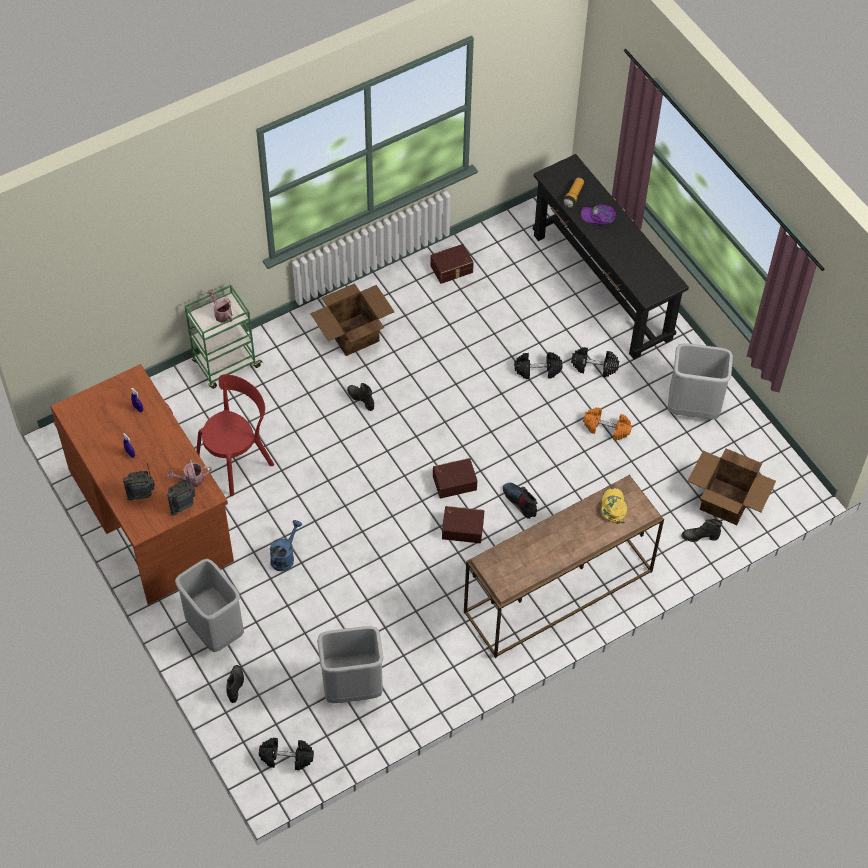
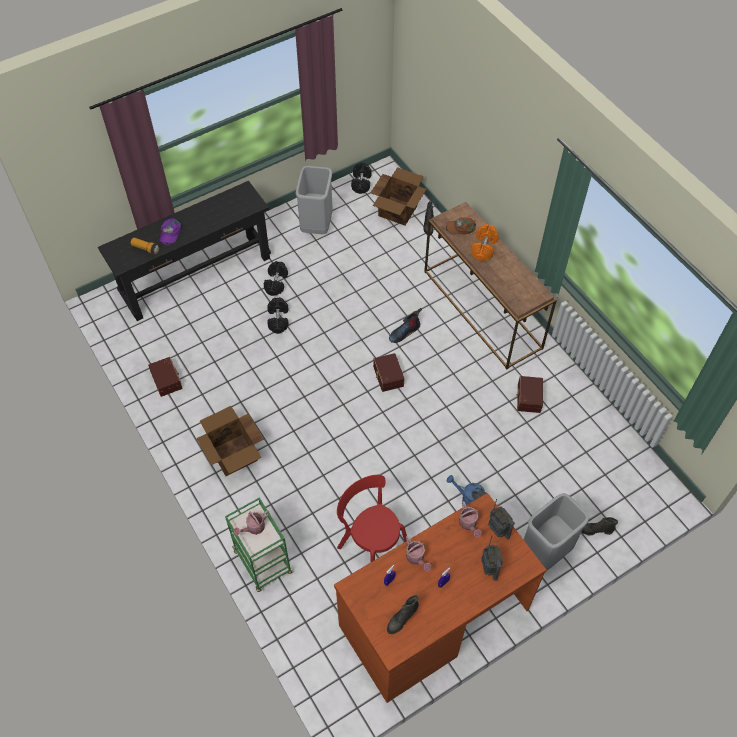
camera: 90 degrees left, 0 degrees up
(159, 432) = (416, 558): none -> watering can
(286, 758) = (652, 488): black dumbbell -> black dumbbell (361, 183)
(352, 689) = (584, 443): grey trash can -> none
(361, 399) = (305, 446): black boot -> black boot (401, 619)
(462, 528) = (430, 370): brown storage box -> brown storage box (528, 398)
(606, 428) = (335, 277): orange dumbbell -> orange dumbbell (484, 248)
(613, 507) = (461, 227): yellow cap -> brown cap

